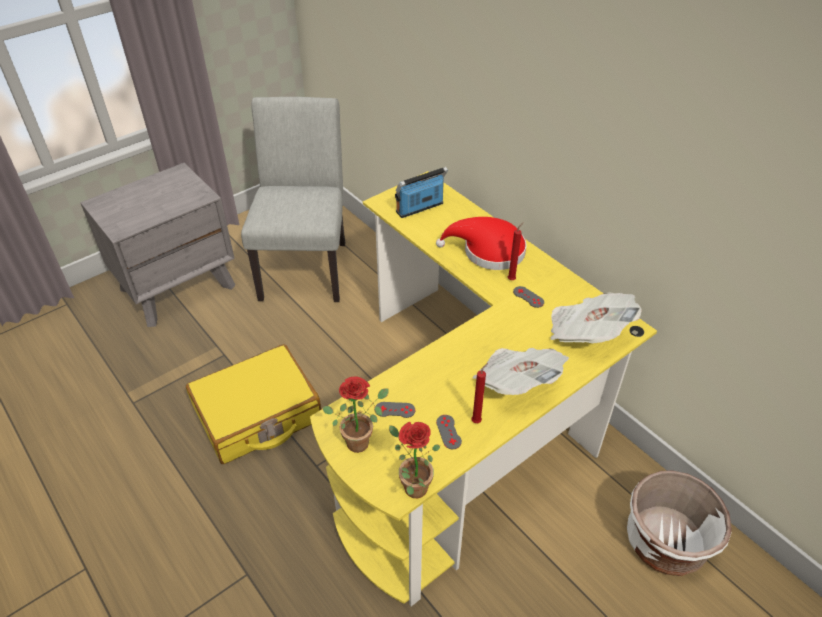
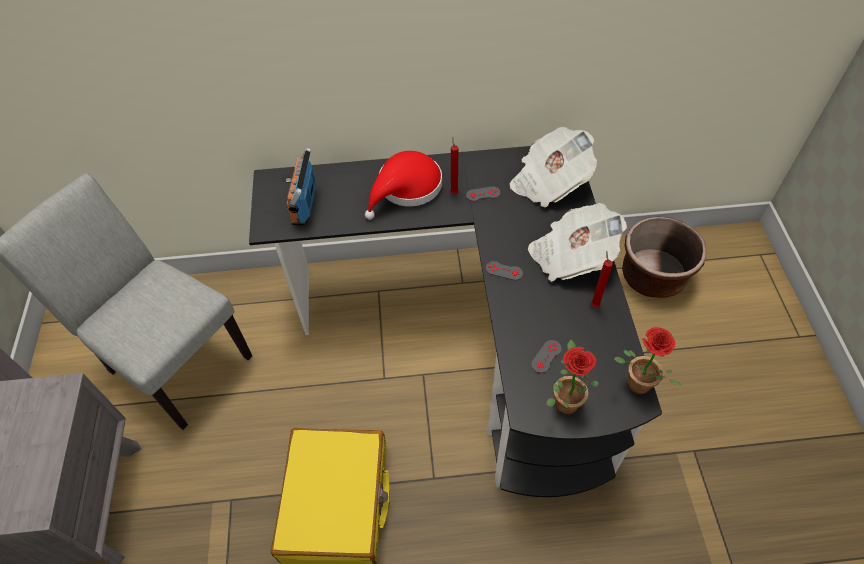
camera: 55 degrees left, 10 degrees up
(448, 432) = (594, 330): grey game controller -> grey game controller (504, 271)
(467, 426) = (474, 336): yellow desk -> black desk
(664, 543) = (653, 276): white planter -> brown planter

